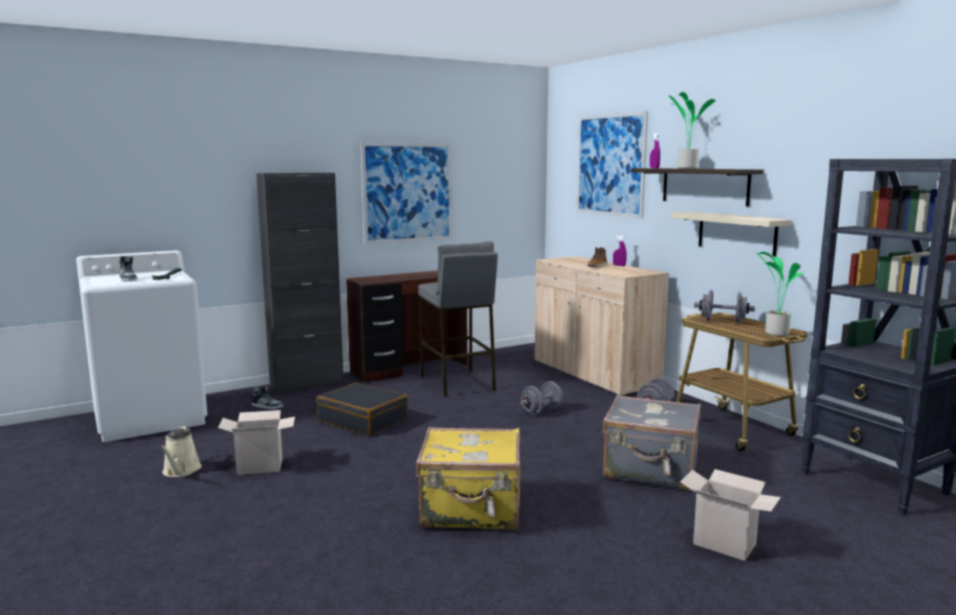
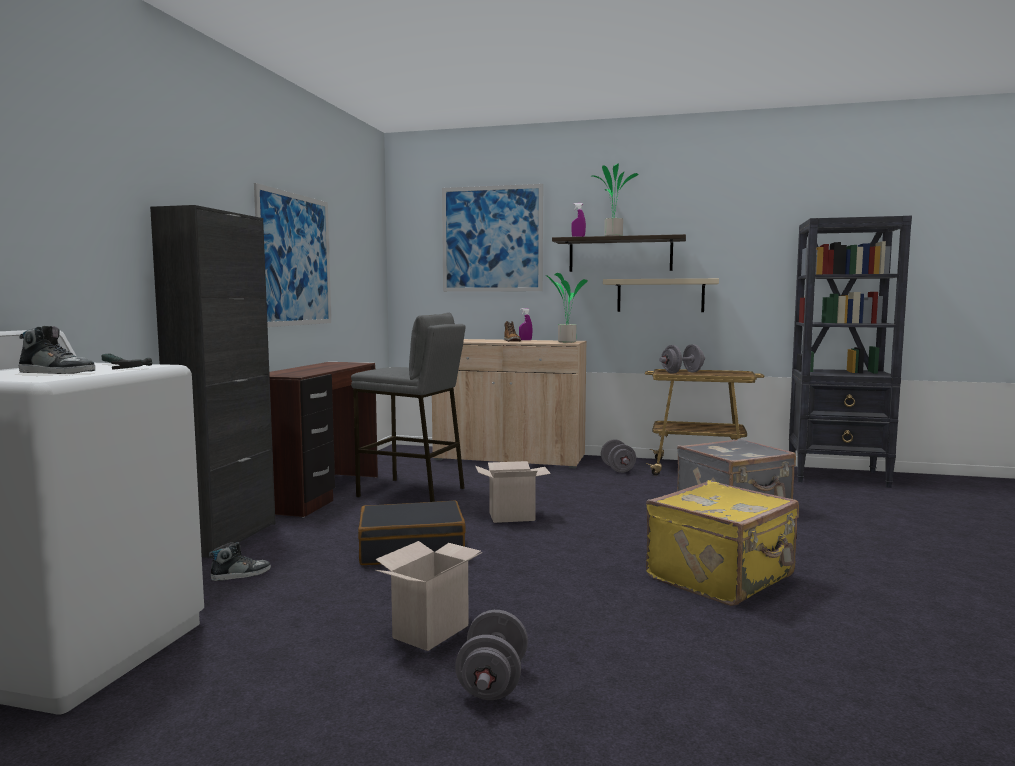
camera: 45 degrees left, 5 degrees down
(181, 471) = (336, 682): beige watering can -> none
(541, 411) = (550, 493): grey dumbbell -> grey dumbbell (492, 682)
(726, 544) = (888, 532): cardboard box -> cardboard box (513, 516)
(775, 333) = (737, 373): potted plant -> potted plant (565, 342)

